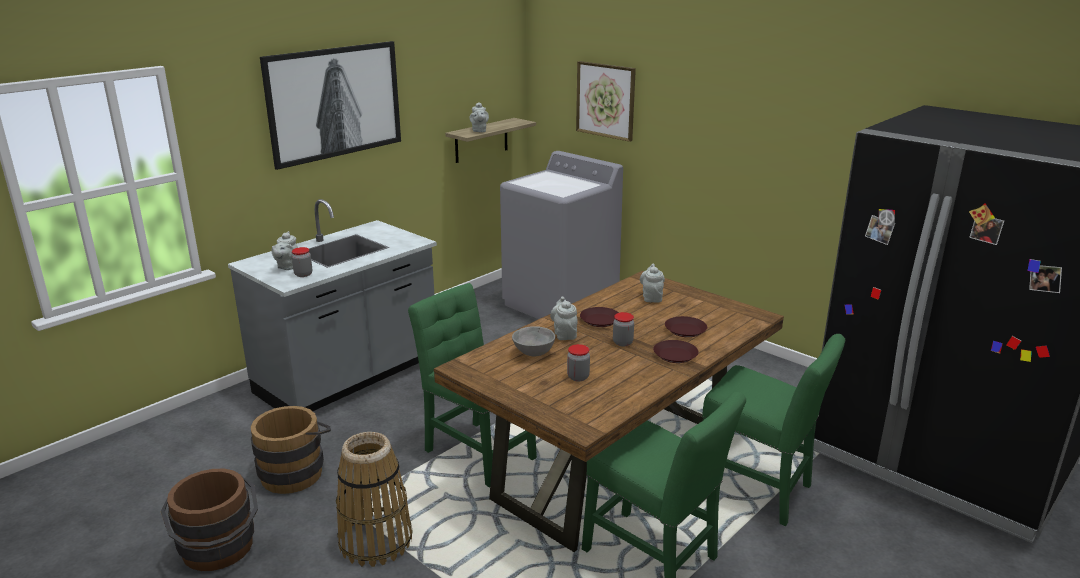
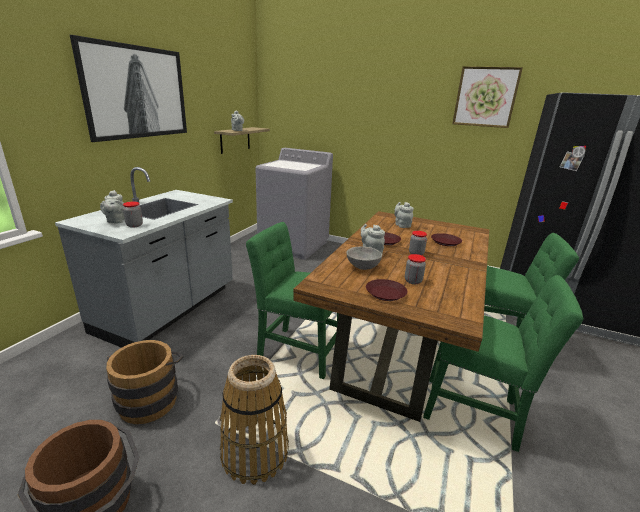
camera: 20 degrees left, 0 degrees up
(605, 100) = (318, 111): picture -> picture (485, 97)
(675, 355) = (459, 258): brown plate -> brown plate (385, 293)

